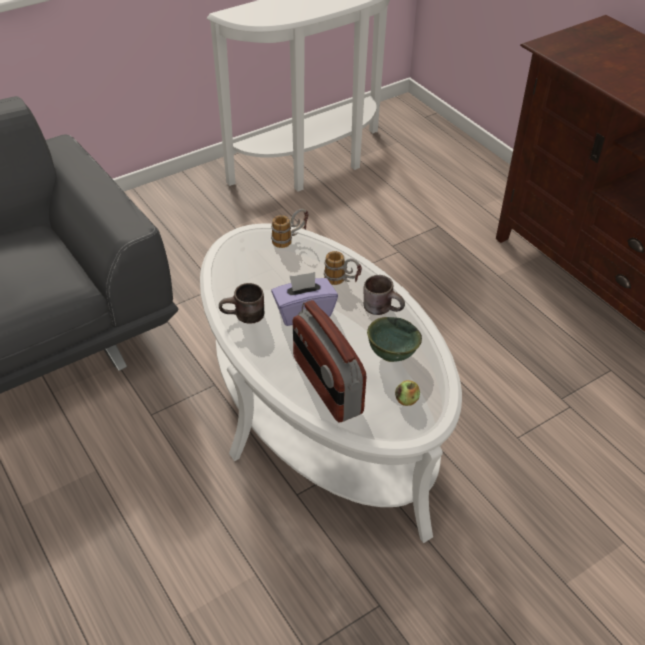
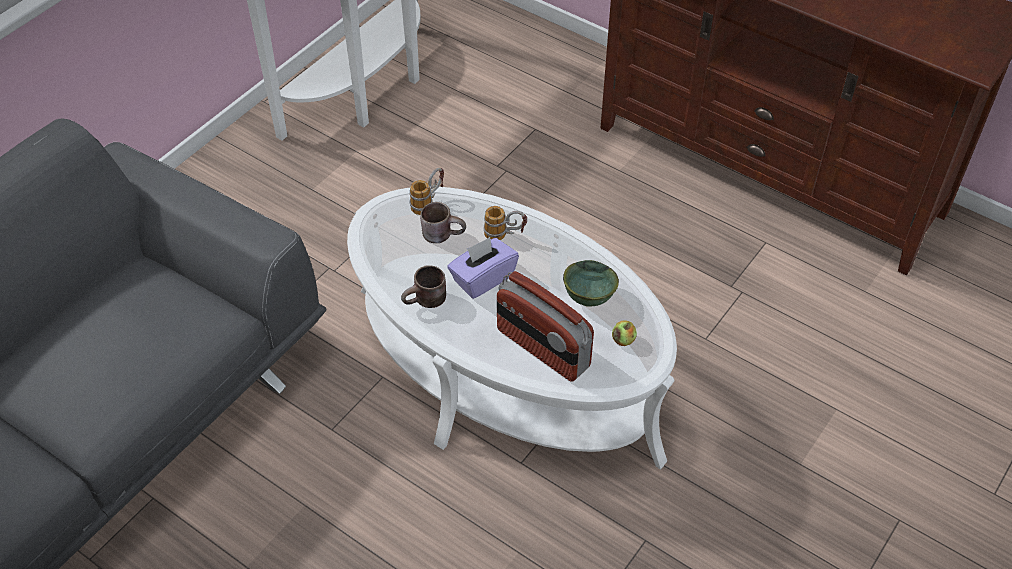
camera: 20 degrees left, 5 degrees up
(383, 307) = (558, 251): brown mug -> brown mug (443, 233)

